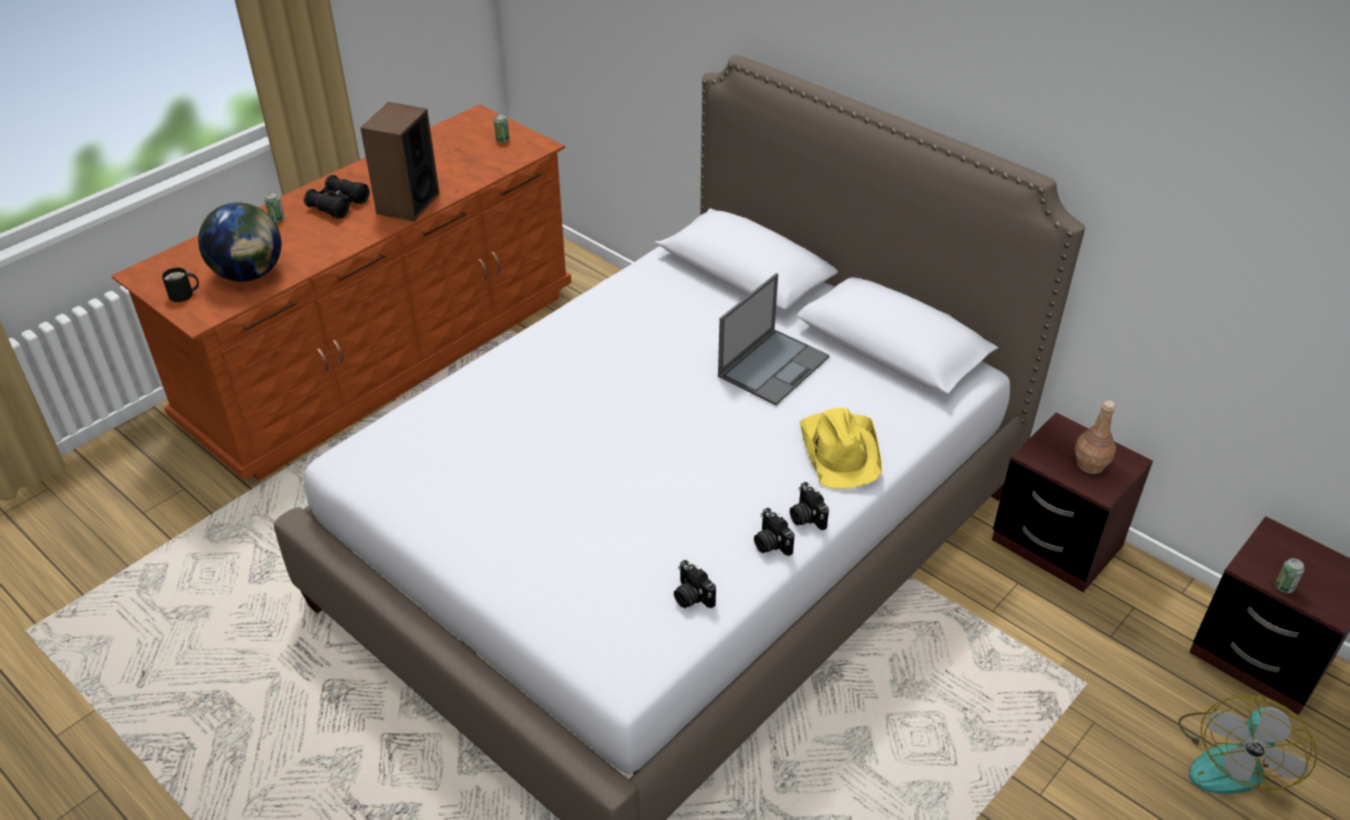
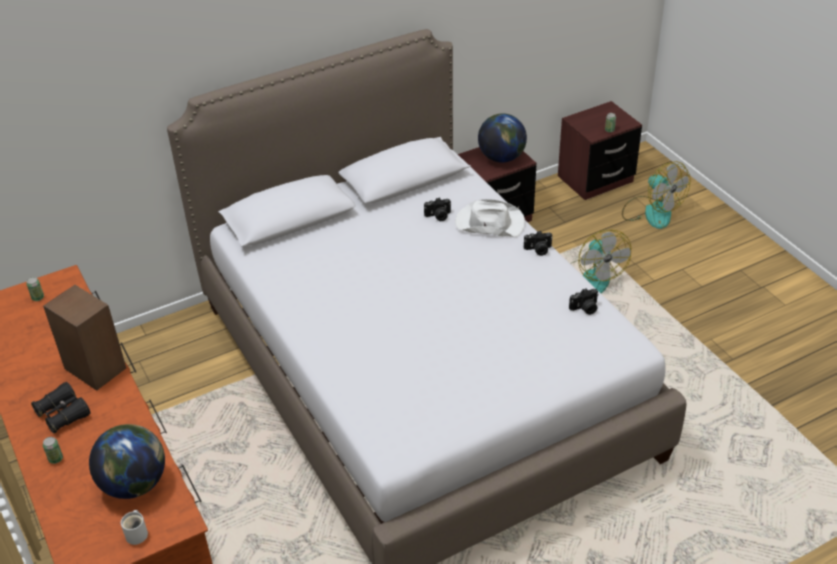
camera: 70 degrees left, 0 degrees up
(183, 295) = (138, 533): black mug -> white mug
(770, 543) = (554, 268): camera -> camera (438, 216)
(774, 366) = (398, 230): laptop -> none
(840, 450) = (489, 223): yellow hat -> white hat
(991, 699) = (590, 277): none -> fan
(1090, 465) = (501, 157): brown bottle -> globe

